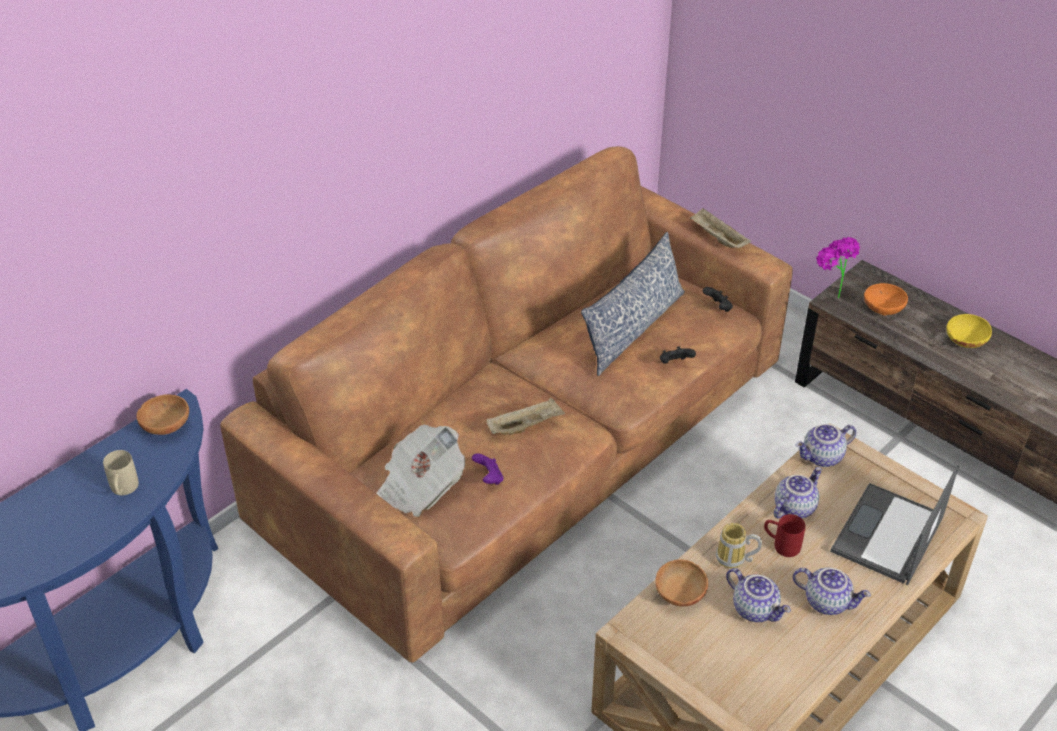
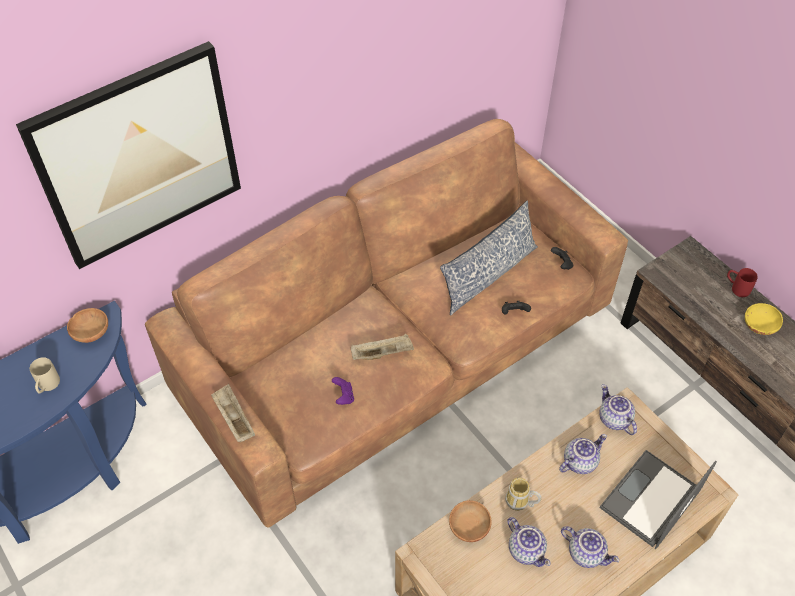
camera: 10 degrees right, 10 degrees up
(222, 186) = (138, 157): none -> picture
(420, 487) = (290, 395): newspaper -> none
(717, 238) = (571, 206): beige tray -> beige tray (234, 419)
(781, 545) = (561, 494): red mug -> red mug (736, 288)
(822, 458) = (613, 419): teapot -> teapot turned 75 degrees clockwise
(829, 295) = (655, 266): potted plant -> none
(882, 309) = (696, 285): orange bowl -> none

